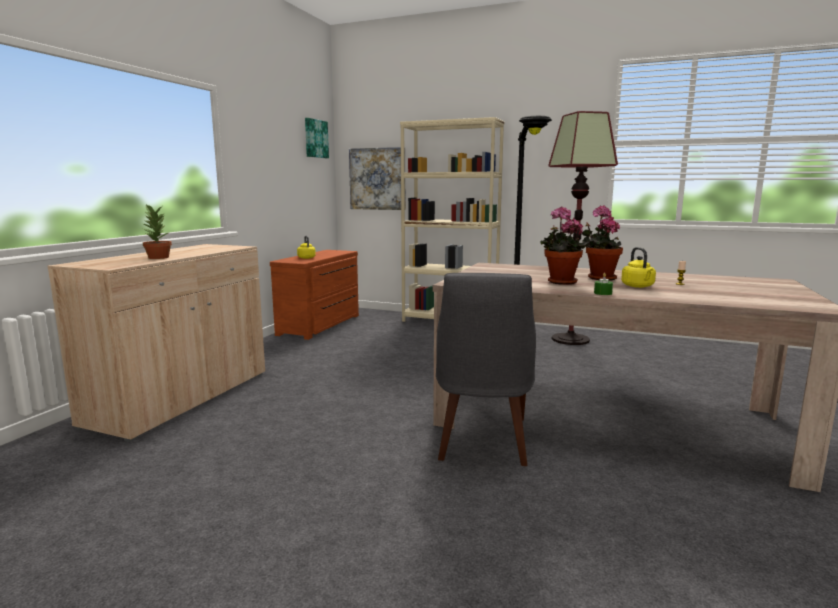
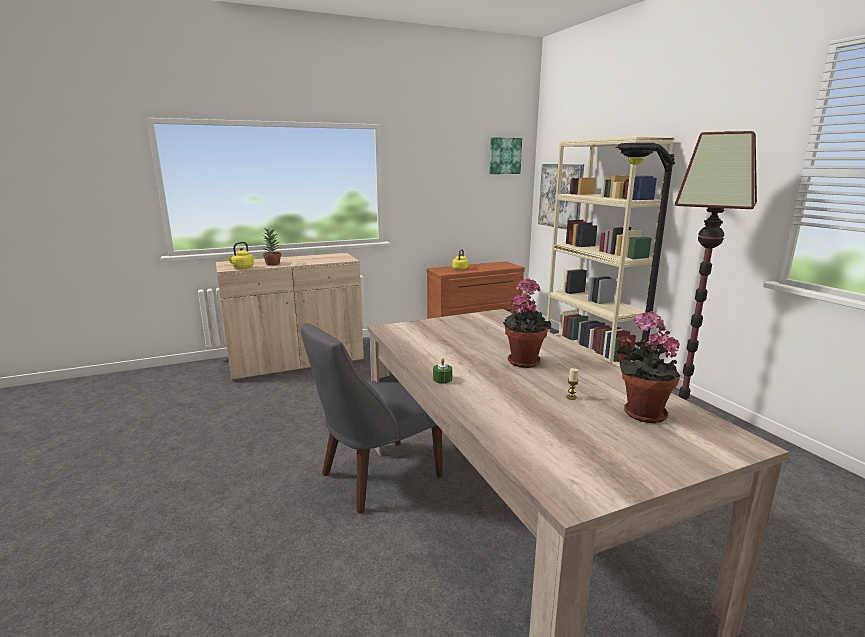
camera: 45 degrees right, 5 degrees up
(559, 282) = (463, 354): potted plant -> potted plant (640, 413)
(638, 286) = (511, 384): yellow kettle -> yellow kettle (242, 268)

